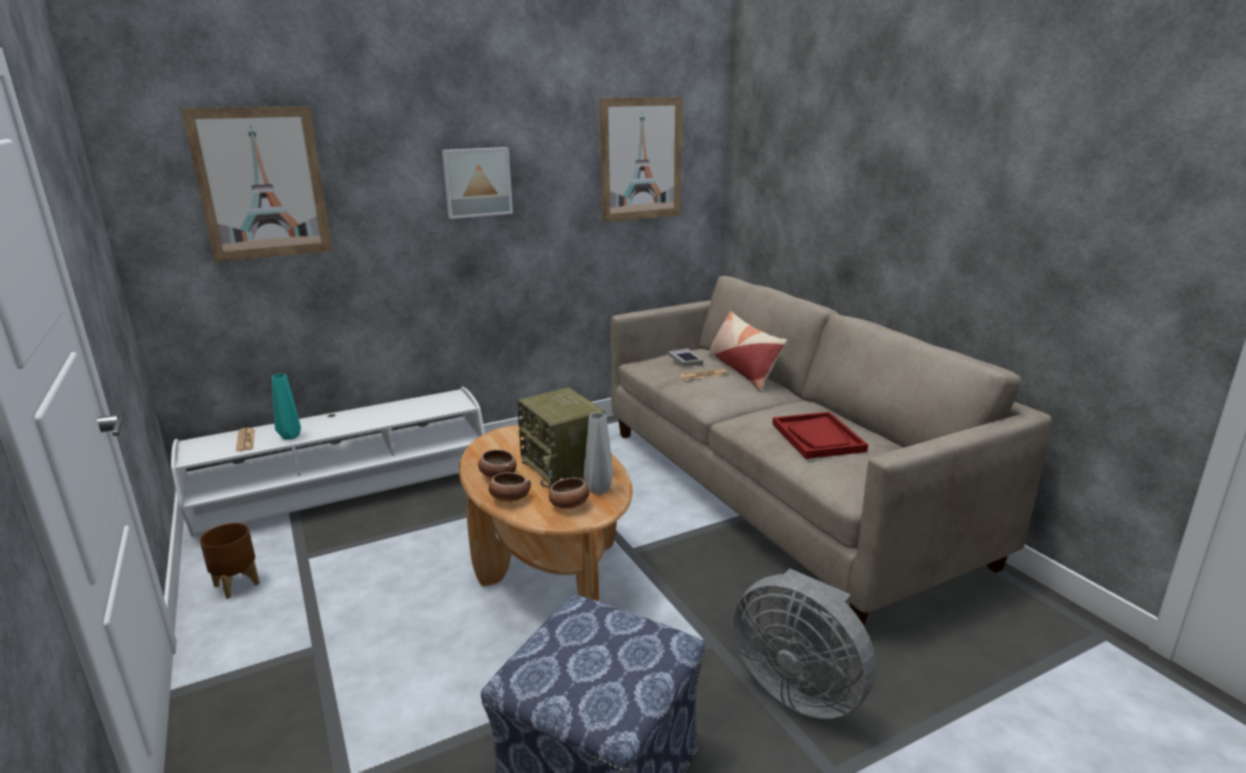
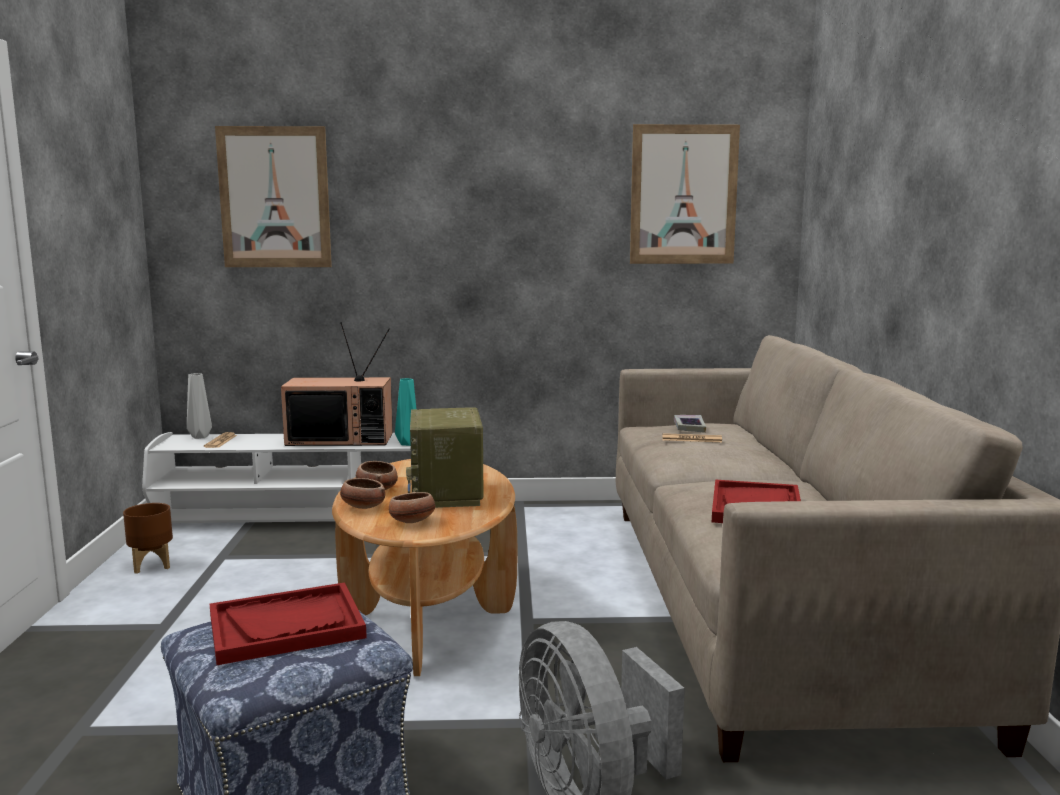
camera: 25 degrees right, 10 degrees down
(290, 436) = (258, 444): turquoise vase -> turquoise vase (407, 443)
(369, 415) = (342, 439): none -> television
(477, 182) = (485, 209): picture -> none
(591, 645) = (286, 626): none -> red tray
(600, 490) = (459, 516): grey vase -> grey vase (200, 437)
(743, 370) = (750, 443): pillow -> none

